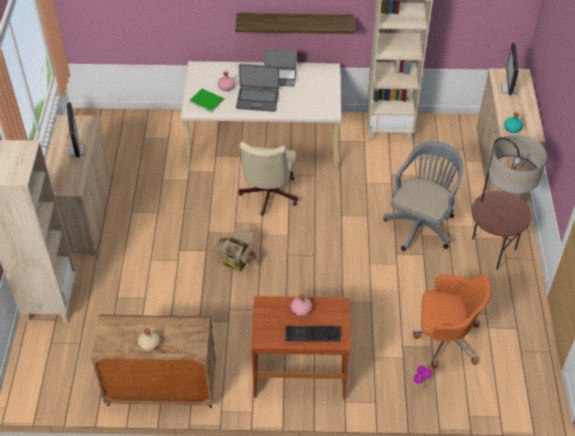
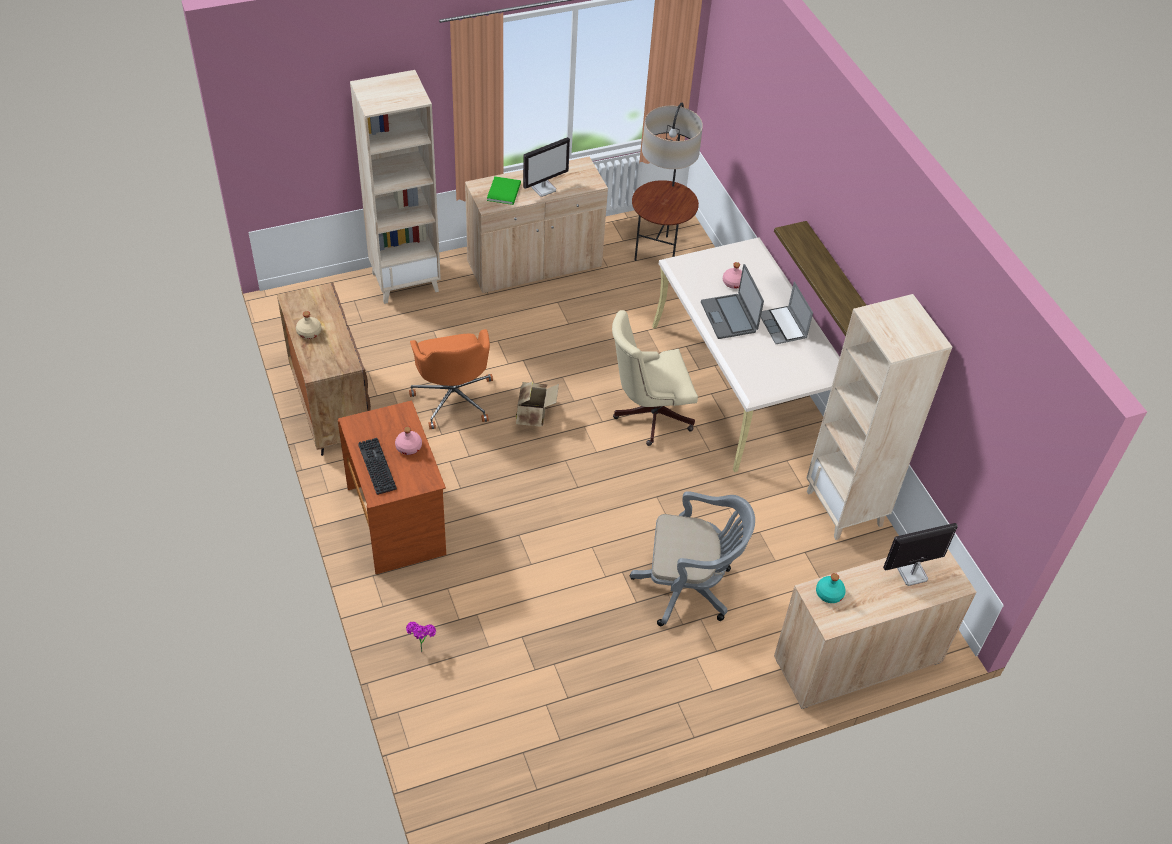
camera: 65 degrees right, 0 degrees up
(206, 100) = (699, 272): green book -> green book (505, 191)
(445, 339) = (506, 658): orange office chair -> orange office chair (453, 397)
(491, 250) = (684, 681): floor lamp -> floor lamp (659, 252)

